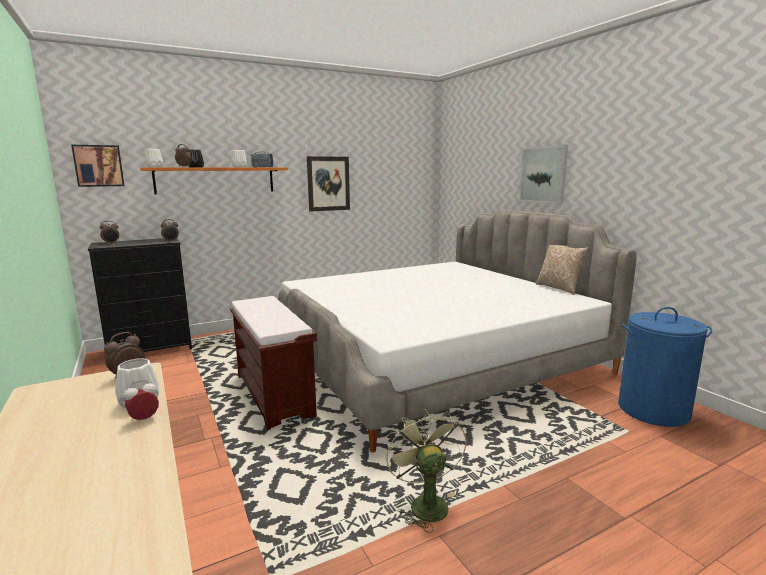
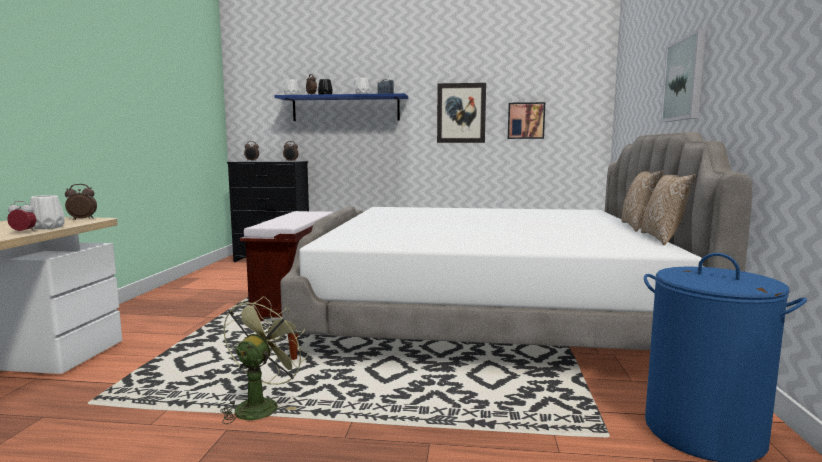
camera: 35 degrees right, 5 degrees down
(98, 166) = (255, 96): picture -> picture (526, 120)
(215, 180) = (345, 109): orange shelf -> blue shelf
(521, 278) = (640, 227): none -> pillow

